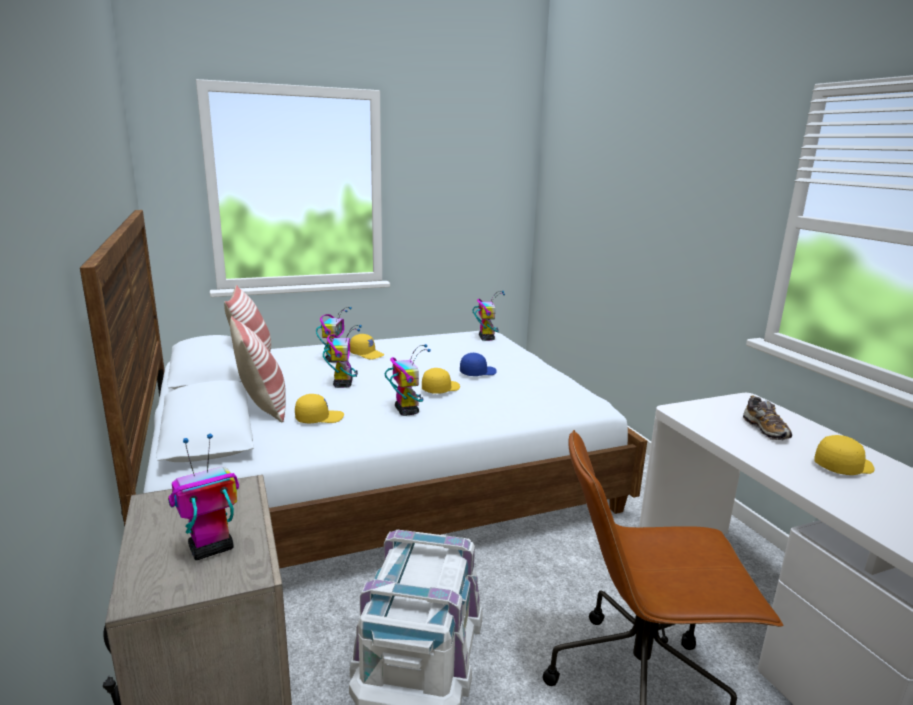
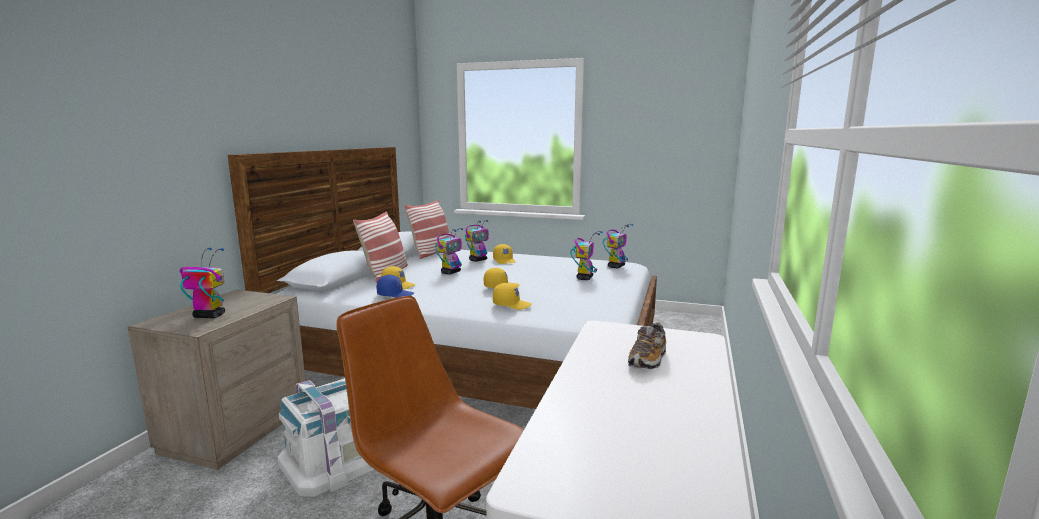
camera: 40 degrees right, 5 degrees down
(406, 411) = (453, 293): toy robot -> toy robot (584, 278)
(477, 372) = (552, 284): blue cap -> blue cap (395, 294)
(842, 466) = (648, 404): yellow cap -> yellow cap (512, 304)

